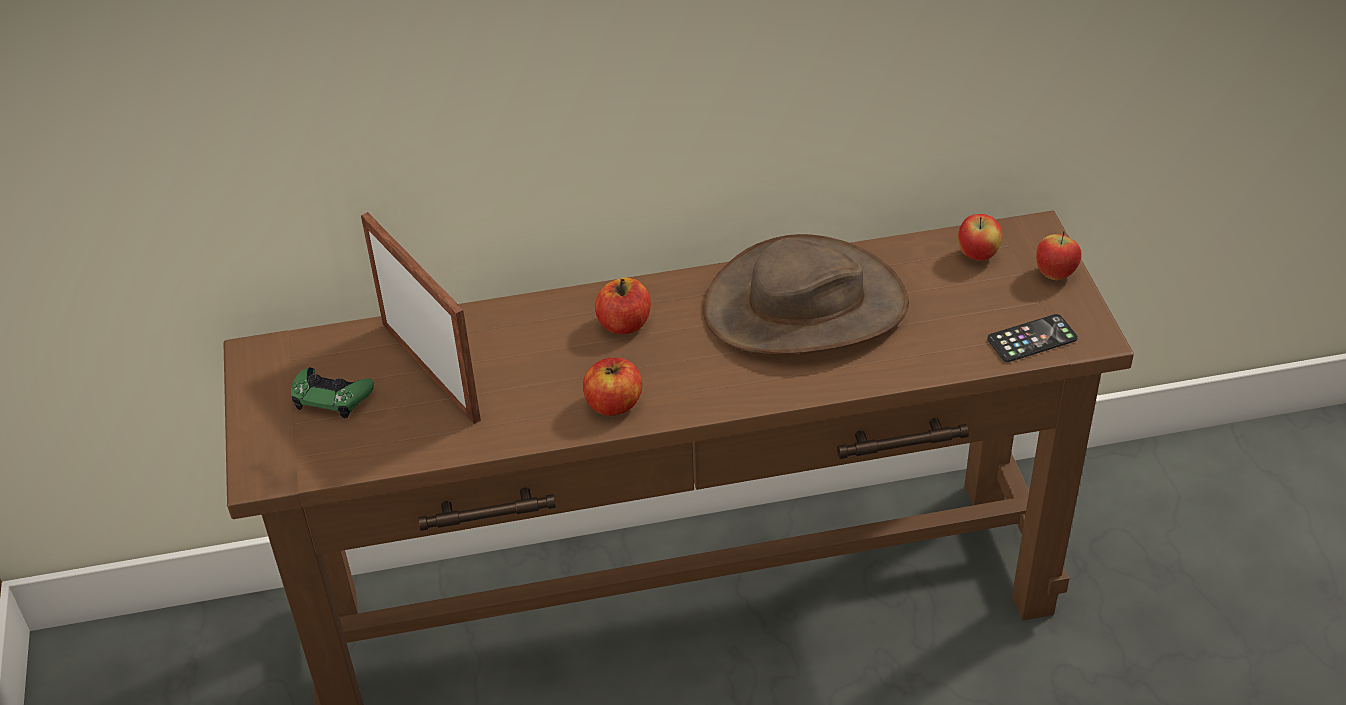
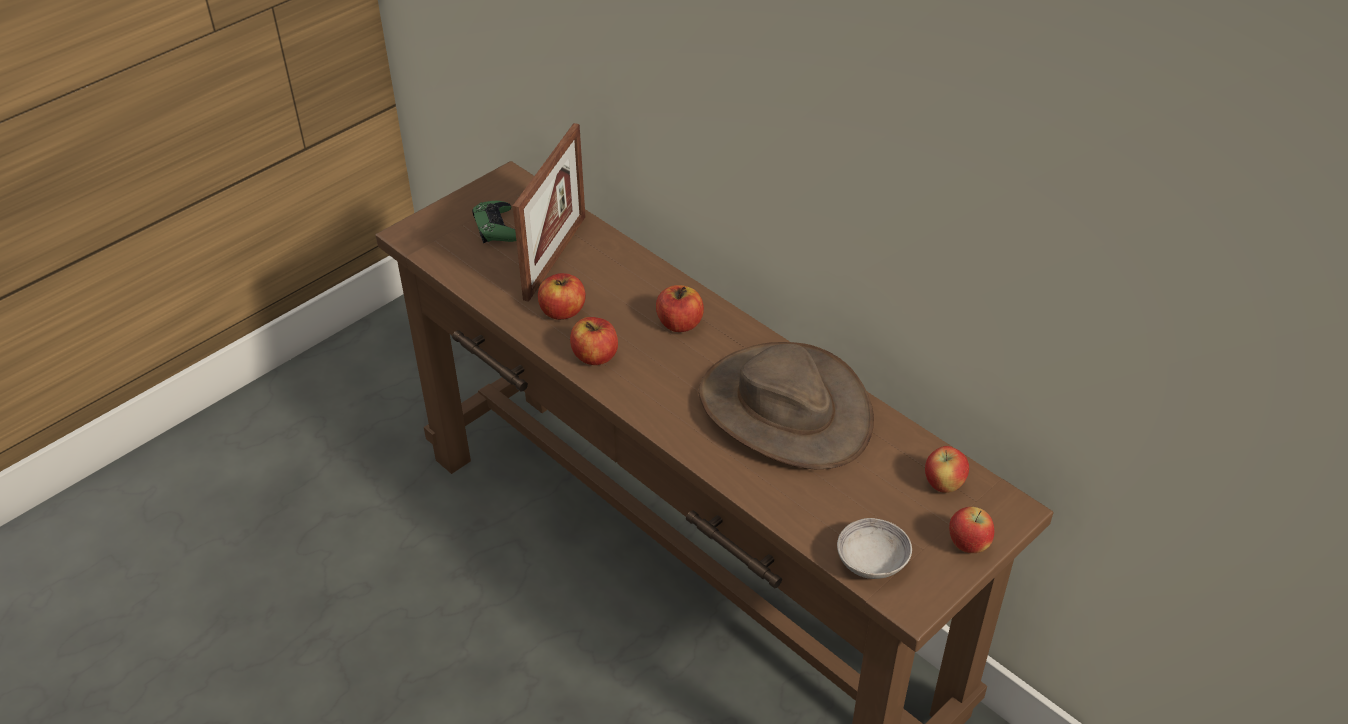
camera: 55 degrees right, 0 degrees up
(522, 400) = (562, 311): none -> apple
(1032, 339) = (872, 562): phone -> grey bowl

